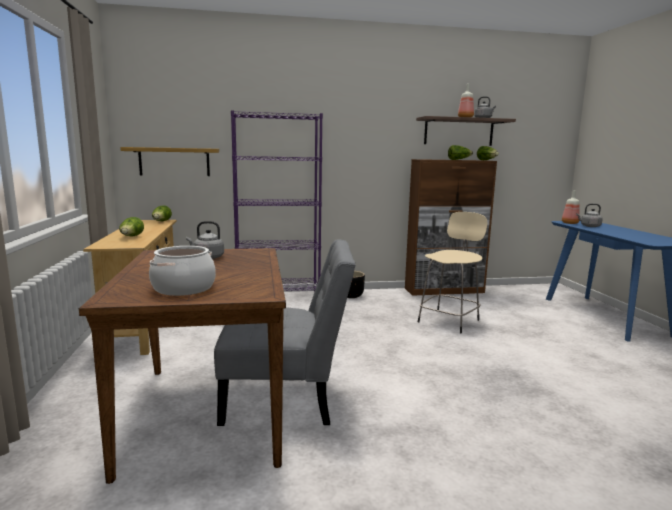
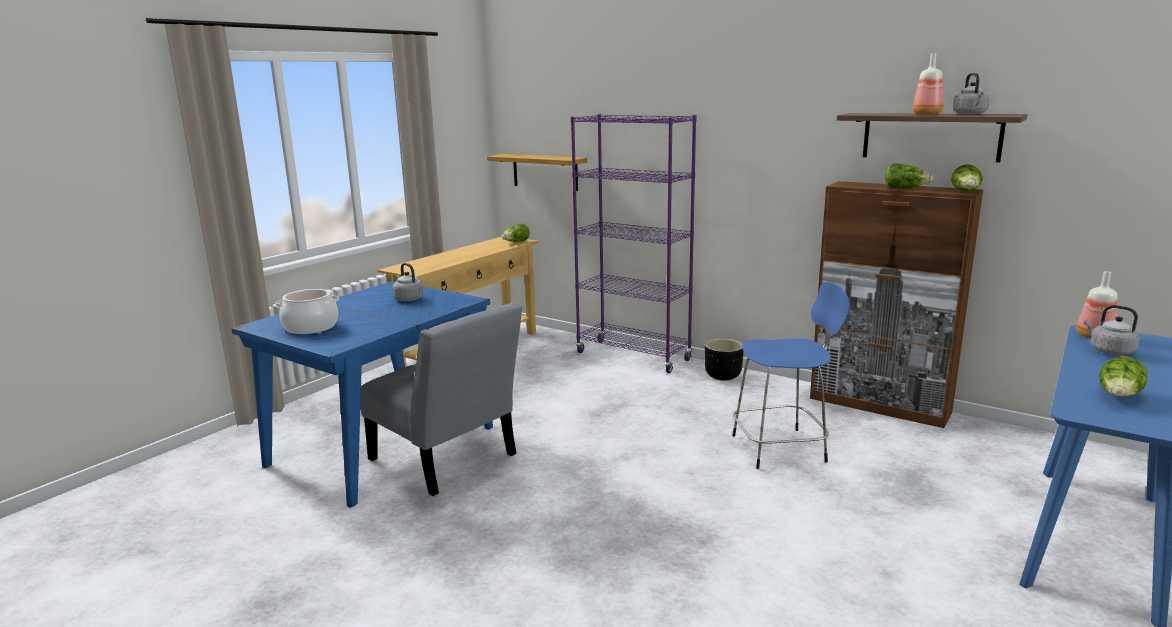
camera: 45 degrees right, 5 degrees up
(131, 237) = (440, 261): lettuce -> lettuce (1119, 396)
(207, 412) = (381, 446): brown dining table -> blue dining table
(449, 320) = (782, 448): beige stool -> blue stool

